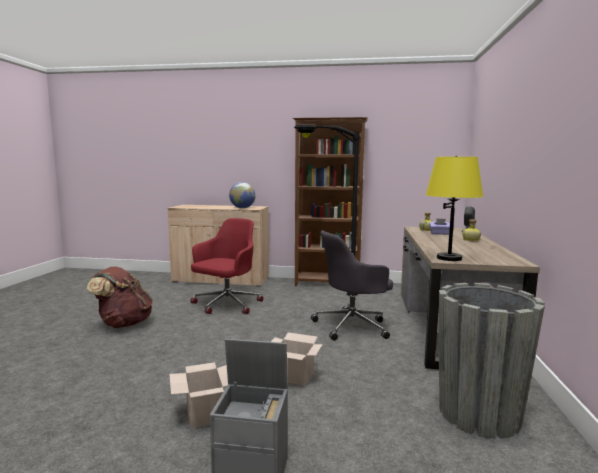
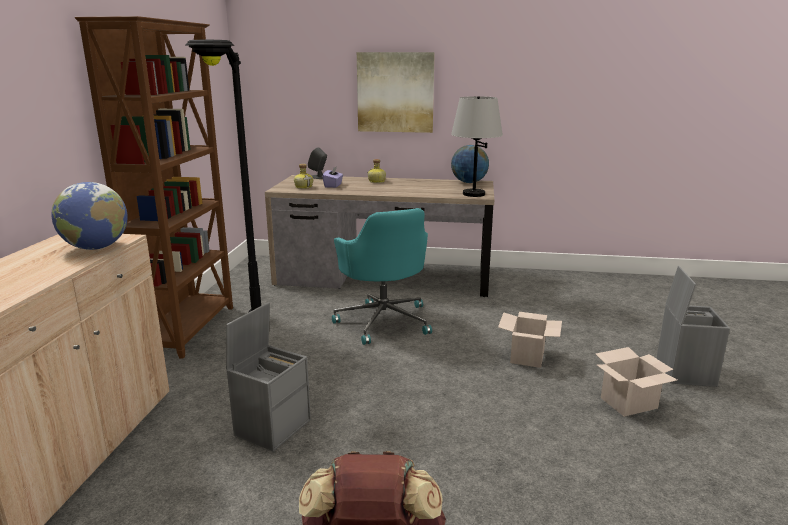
camera: 90 degrees left, 10 degrees up
(226, 305) = (273, 426): red office chair -> grey storage box
(352, 326) = (384, 321): grey office chair -> turquoise office chair
(449, 258) = (473, 194): yellow table lamp -> grey table lamp
(478, 414) = (550, 290): grey planter -> none
(510, 160) = (395, 92): none -> picture
(510, 259) = (469, 182): none -> globe

